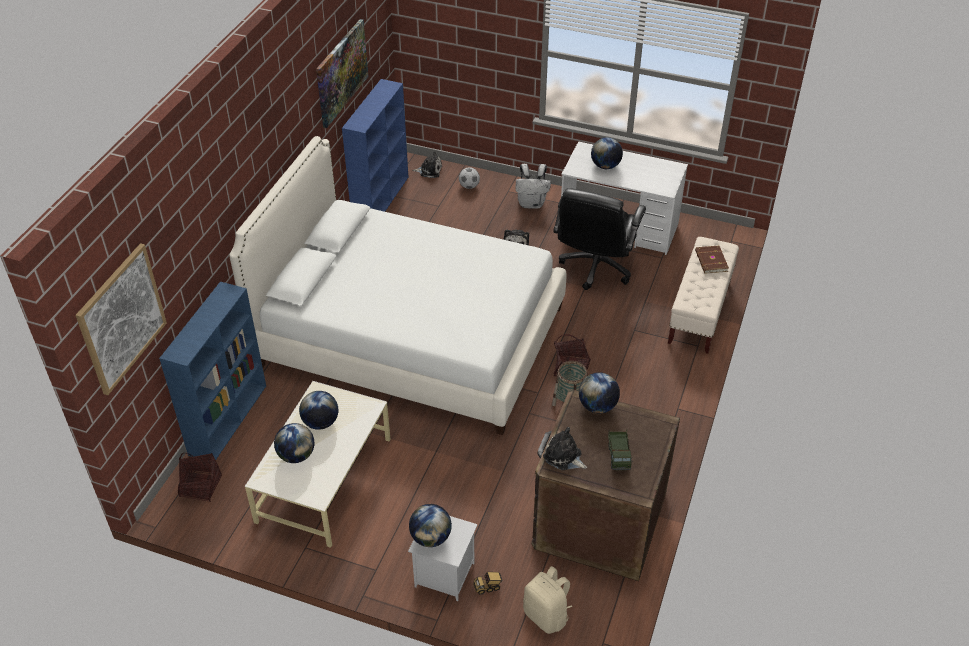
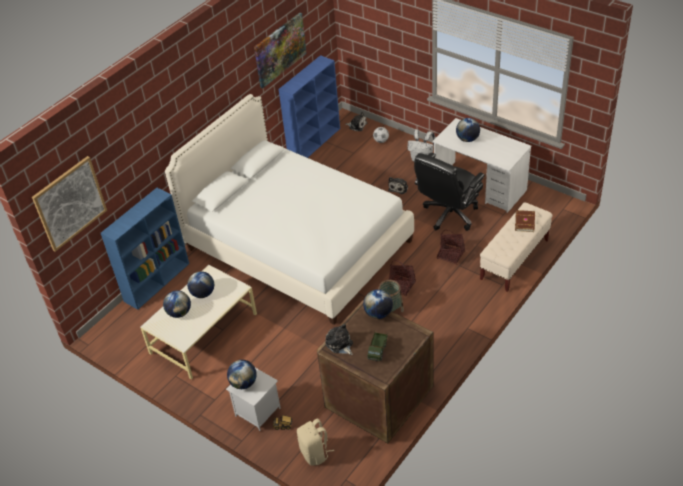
camera: 20 degrees right, 0 degrees up
(200, 486) = (124, 323): basket -> basket (450, 254)

